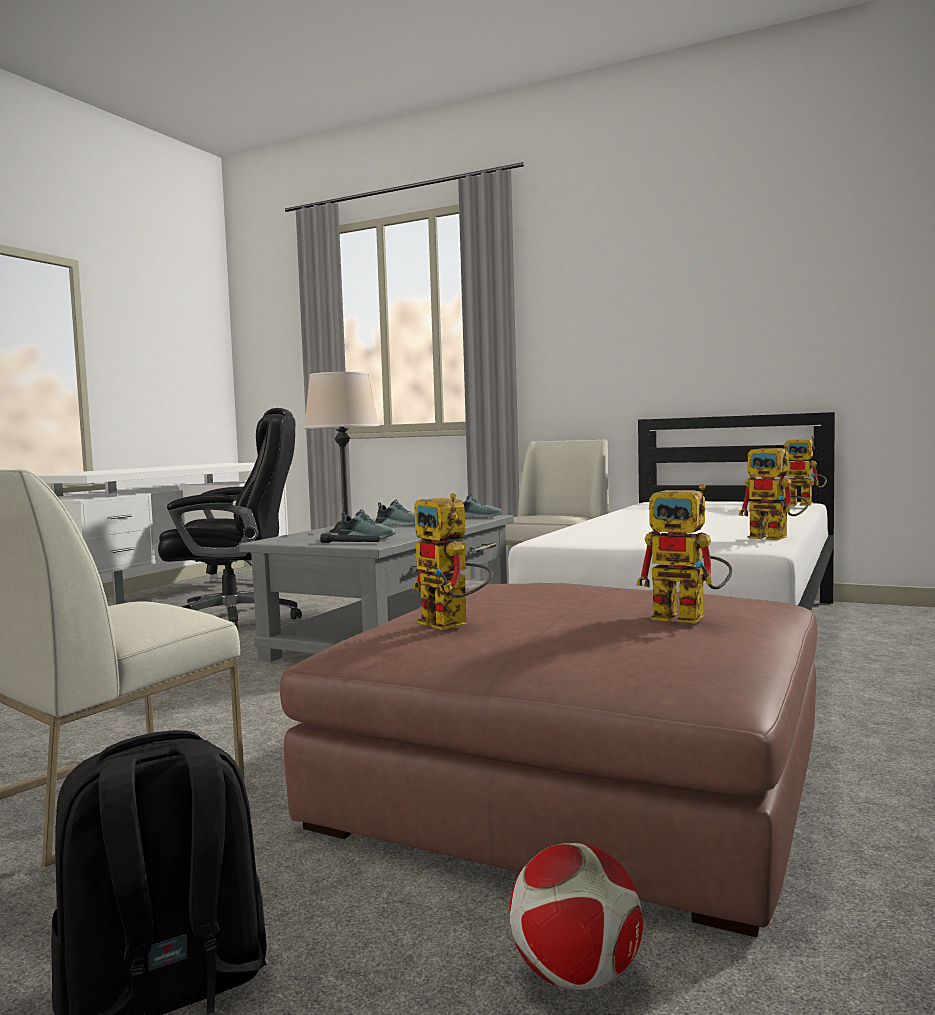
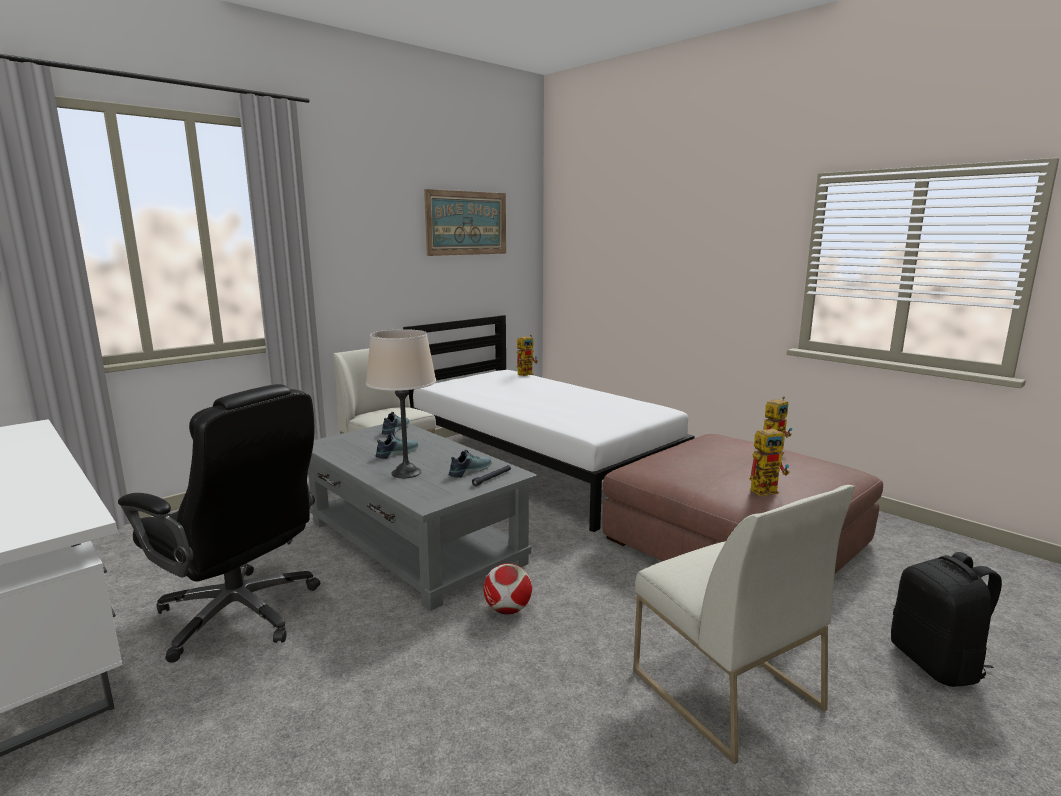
camera: 70 degrees left, 10 degrees up
(236, 620) = (241, 614): black office chair -> black office chair turned 105 degrees clockwise
(576, 976) = (897, 576): football -> football (507, 610)
(764, 268) = (466, 223): none -> picture
(777, 538) = (642, 402): toy robot -> none

